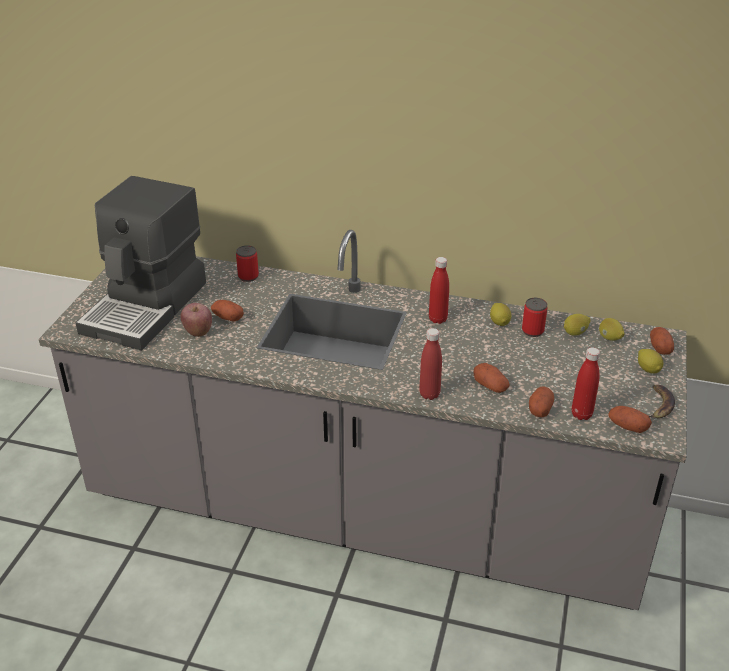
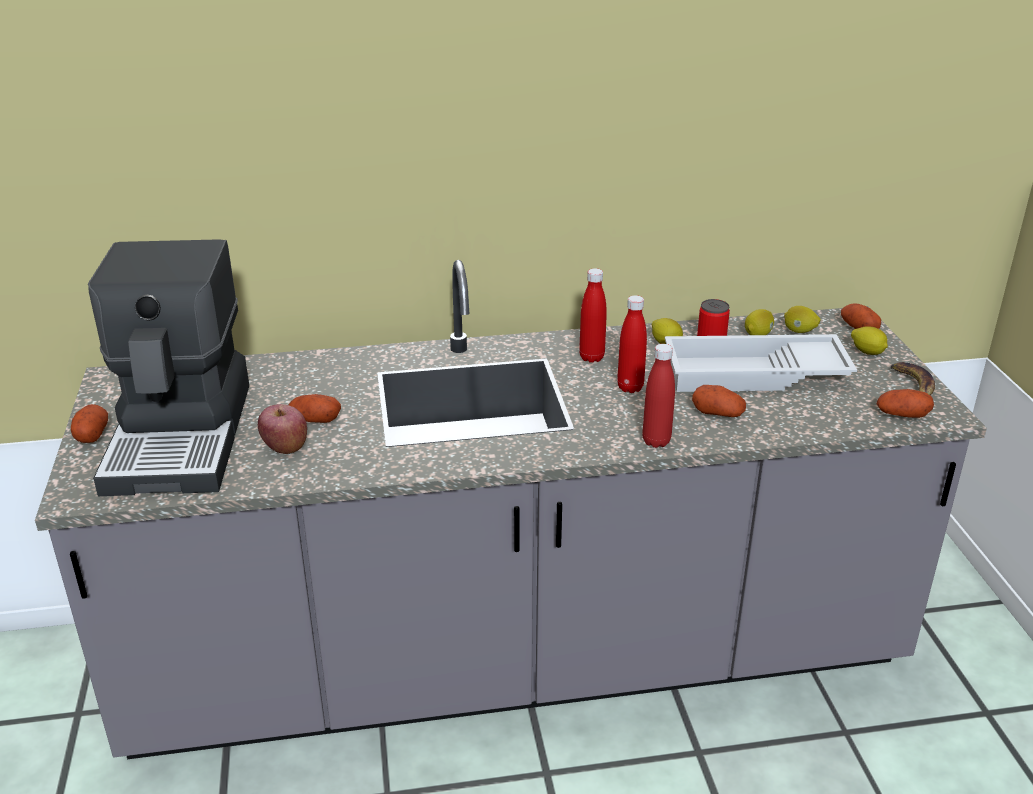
camera: 25 degrees left, 5 degrees down
(248, 276) = (303, 365): can -> none
(540, 409) = (795, 422): potato -> potato (92, 434)
(543, 364) = (754, 375): none -> white tray
(581, 414) = (843, 416): red bottle -> red bottle (630, 387)

